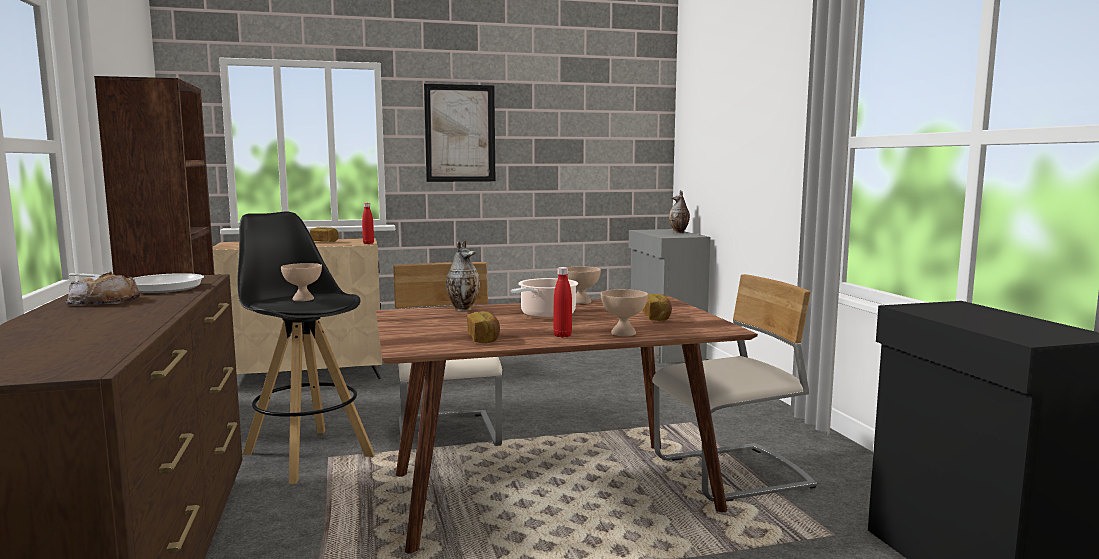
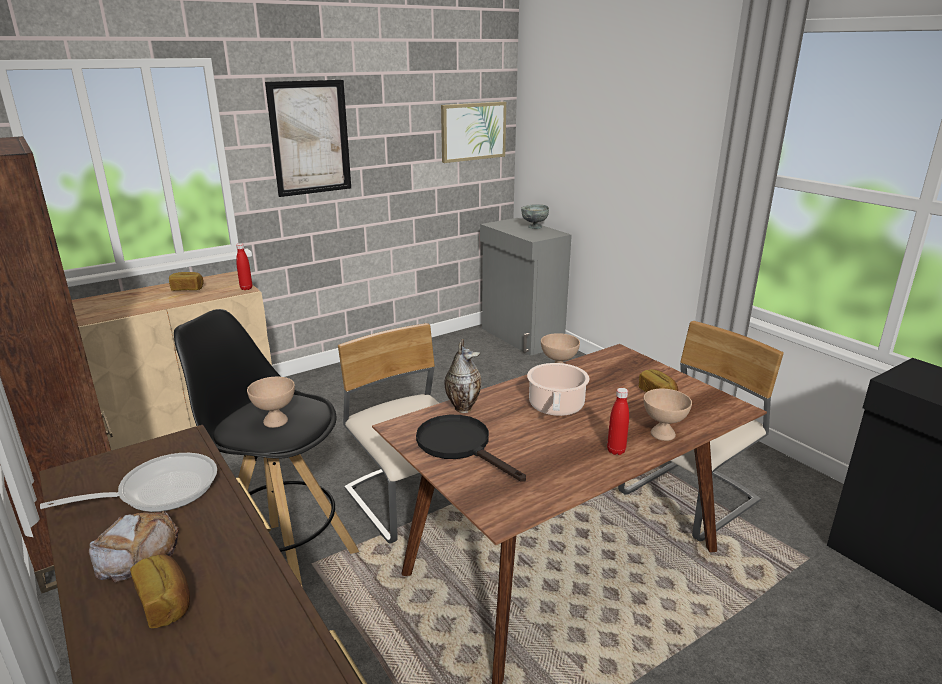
camera: 20 degrees left, 15 degrees up
(430, 322) = (461, 446): none -> black frying pan
(484, 339) = (552, 474): bread -> bread (166, 602)
(625, 140) = (473, 131): none -> picture
(679, 232) = (534, 227): vase -> grey bowl

